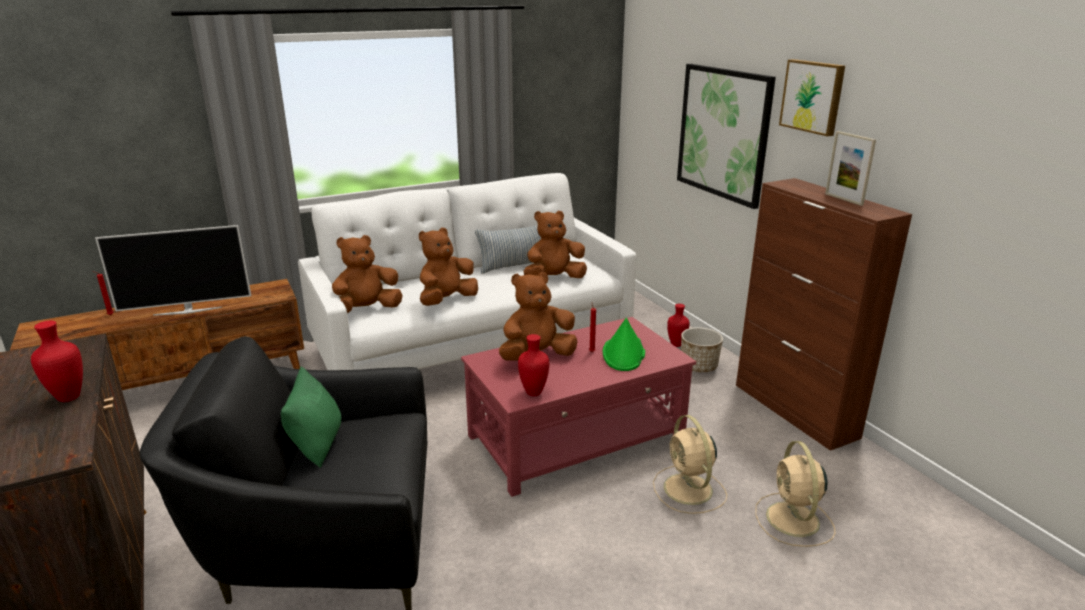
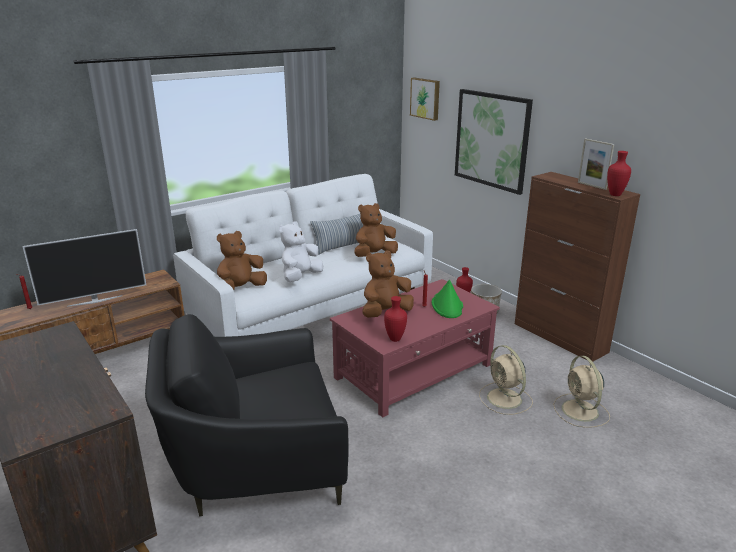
camera: 10 degrees left, 0 degrees up
(68, 397) = (79, 369): red vase -> red vase (614, 194)
(316, 444) = (250, 390): green pillow -> none
(447, 300) = (300, 277): brown plush toy -> white plush toy
(813, 96) = (562, 113): picture -> picture (425, 98)

